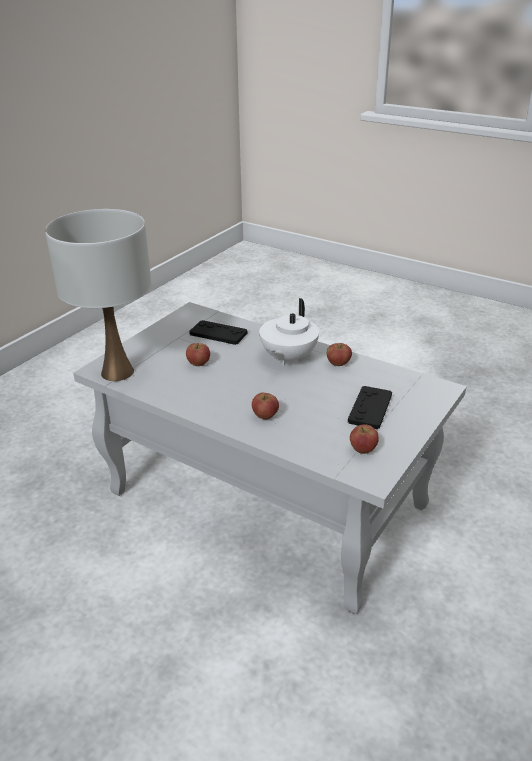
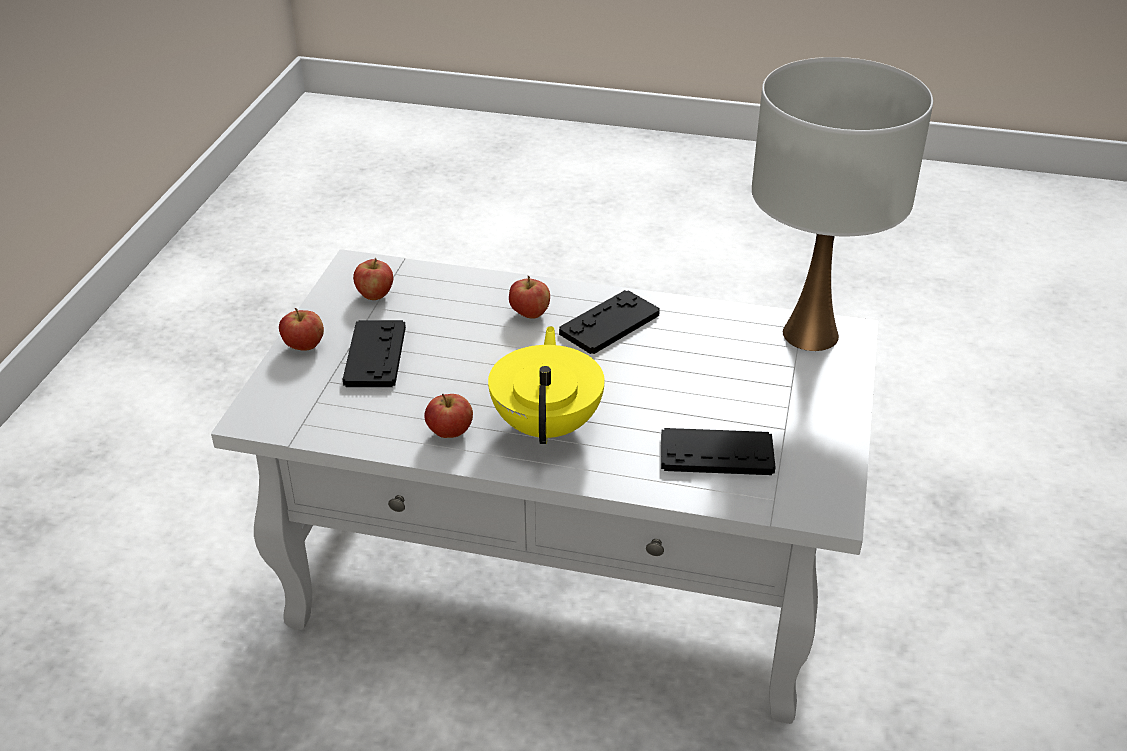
camera: 160 degrees right, 5 degrees up
(198, 364) = (696, 379): apple -> apple (304, 346)
(221, 400) = (609, 324): none -> black game controller
(287, 358) = (548, 425): white teapot -> yellow teapot

